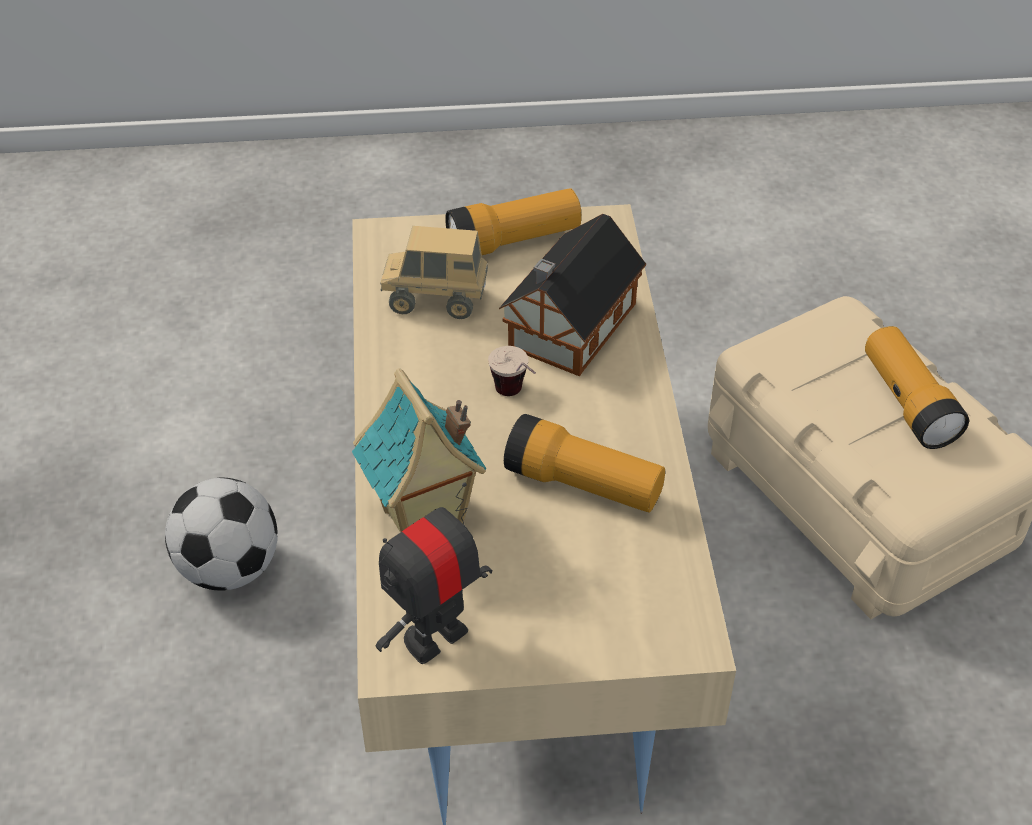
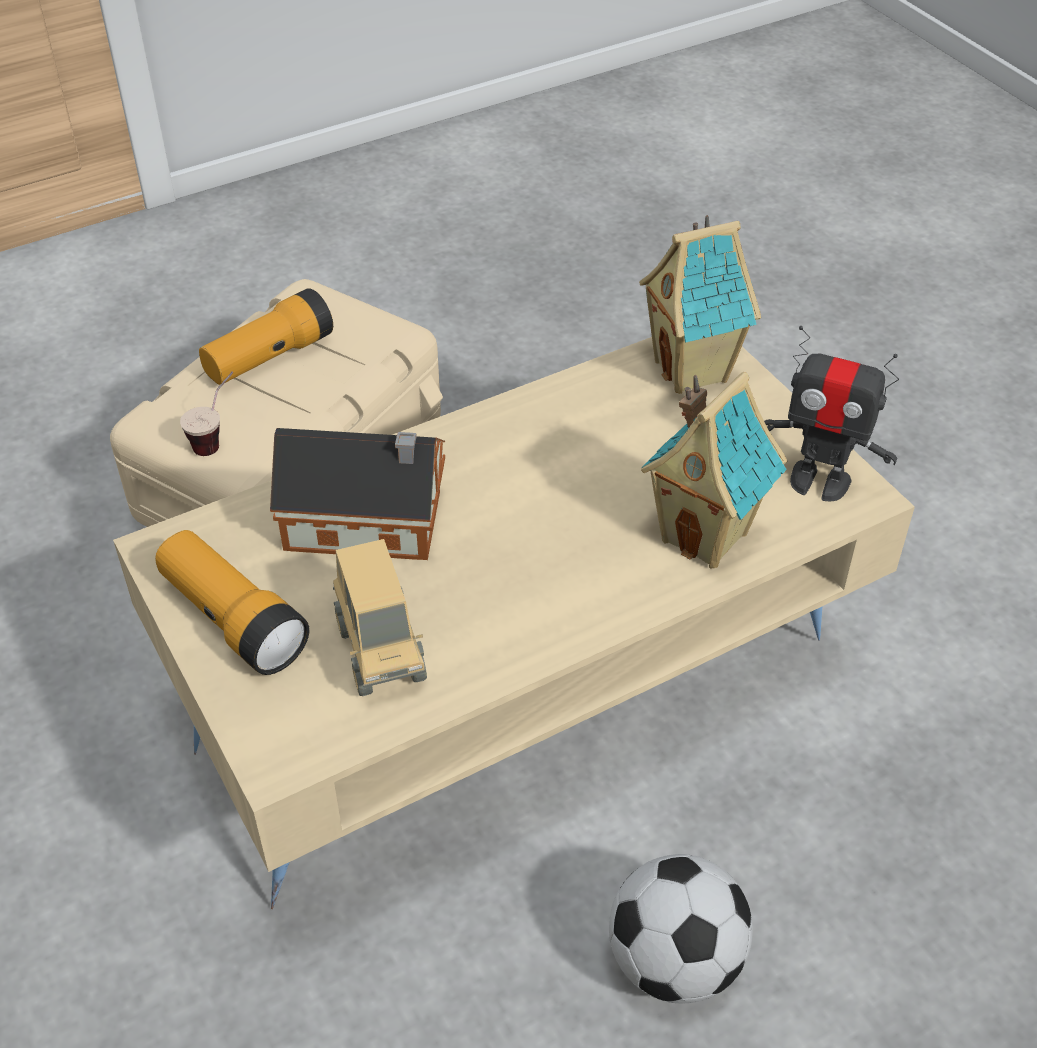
camera: 115 degrees left, 0 degrees up
(516, 397) = (499, 528): cup -> cup (217, 439)
(583, 484) = (583, 445): flashlight -> none
(646, 612) = (693, 371): none -> toy house

